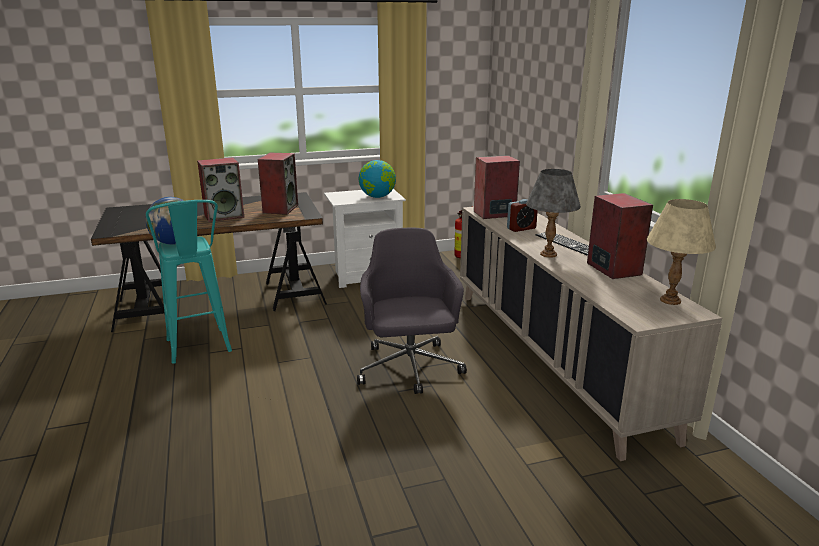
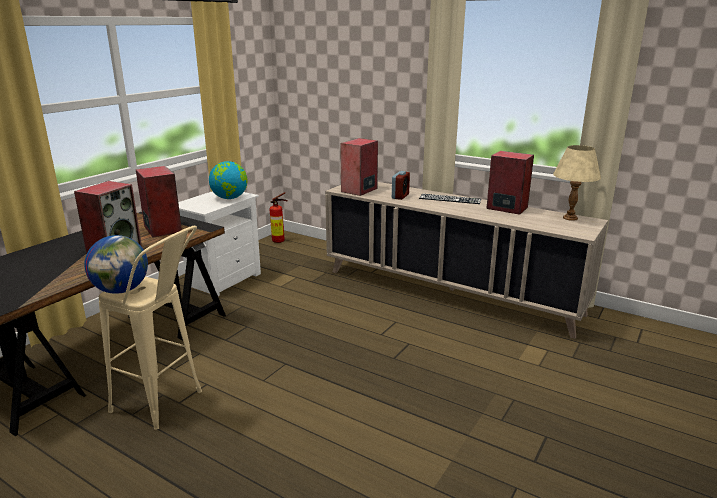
camera: 40 degrees left, 0 degrees up
(200, 351) = (167, 405): turquoise stool -> beige stool
(409, 369) = (376, 338): grey office chair -> none
(548, 254) = (454, 209): grey table lamp -> none

